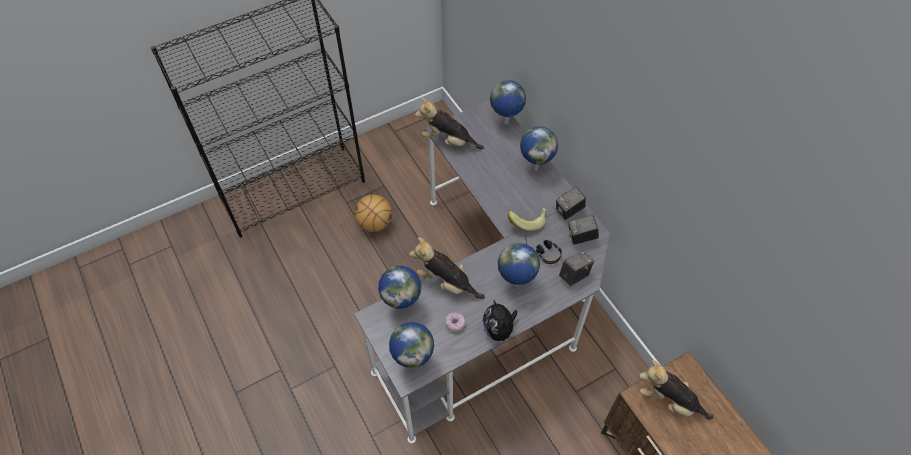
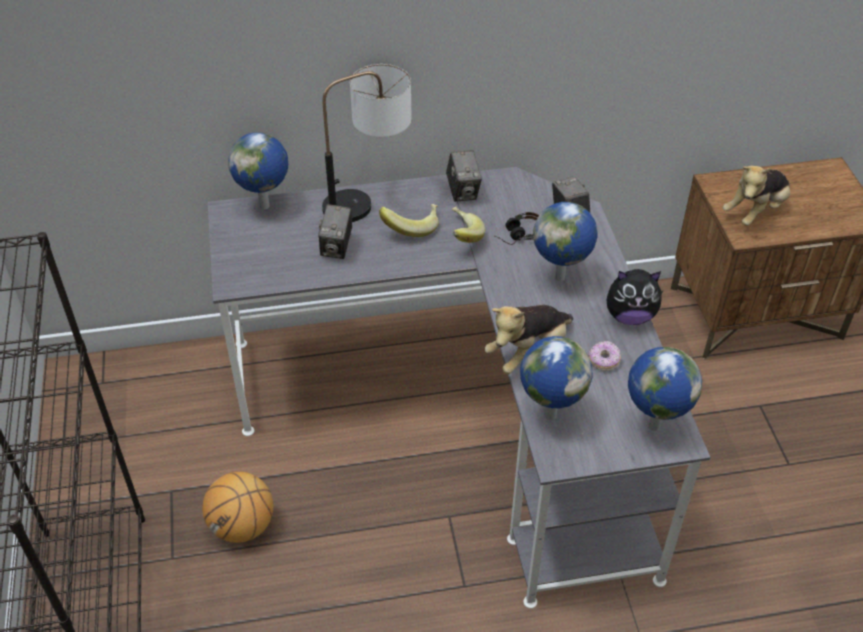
camera: 70 degrees left, 10 degrees down
(448, 141) = (259, 278): plush toy -> none
(523, 195) = (411, 227): none -> banana
(535, 167) = (369, 200): globe -> table lamp
(581, 237) = (512, 193): camera -> camera (337, 247)

